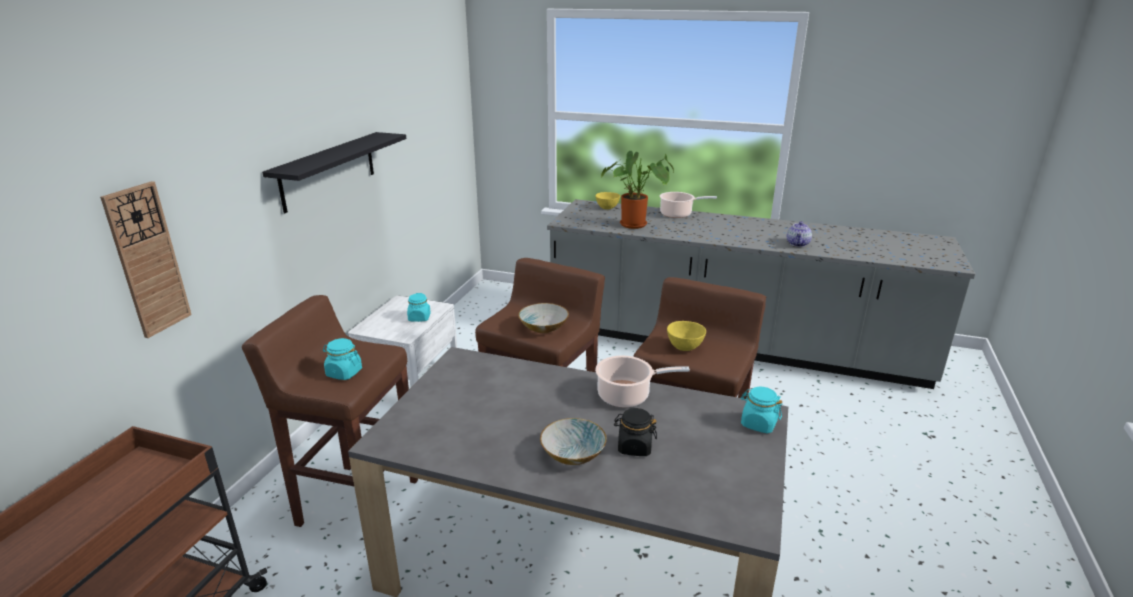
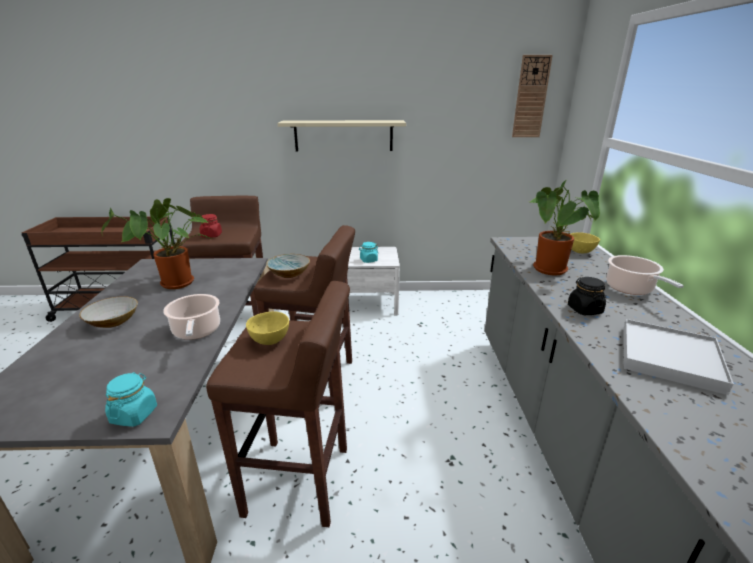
camera: 70 degrees right, 0 degrees up
(147, 260) = (198, 145): wall clock -> wall clock (531, 97)
(329, 171) = (343, 135): black shelf -> beige shelf
(344, 373) = (211, 235): turquoise jar -> red jar
(490, 413) = (175, 285): none -> potted plant
(634, 447) = (114, 345): black jar -> black jar (584, 309)
(761, 232) = (669, 358): none -> white tray
(798, 244) = (670, 400): teapot -> none

